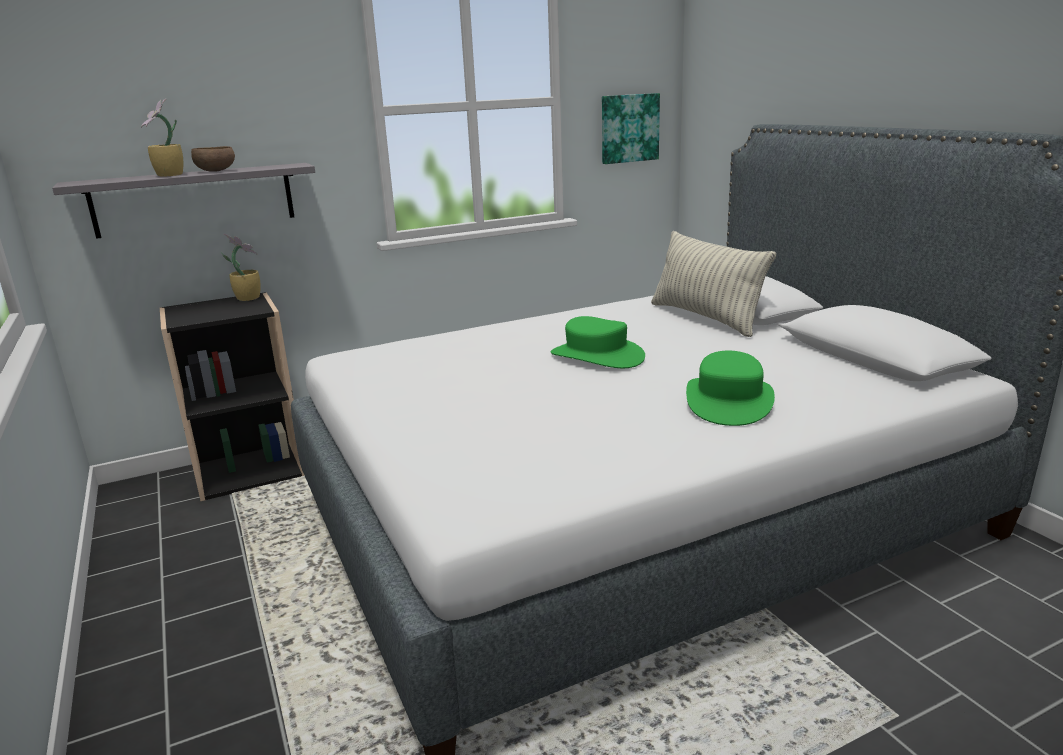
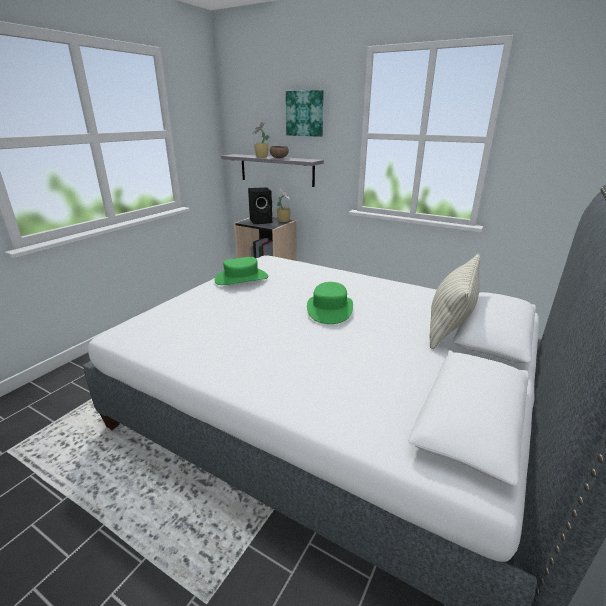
camera: 55 degrees right, 5 degrees up
(210, 310) = (262, 221): none -> black speaker
(629, 128) = (556, 168): picture -> picture (305, 113)
(729, 401) = (301, 367): green hat -> green hat (241, 278)

